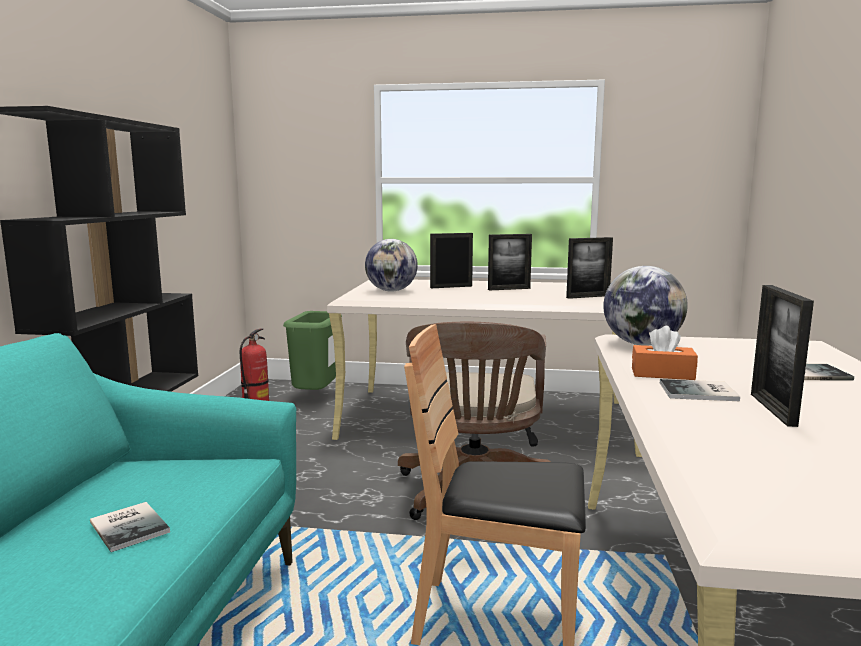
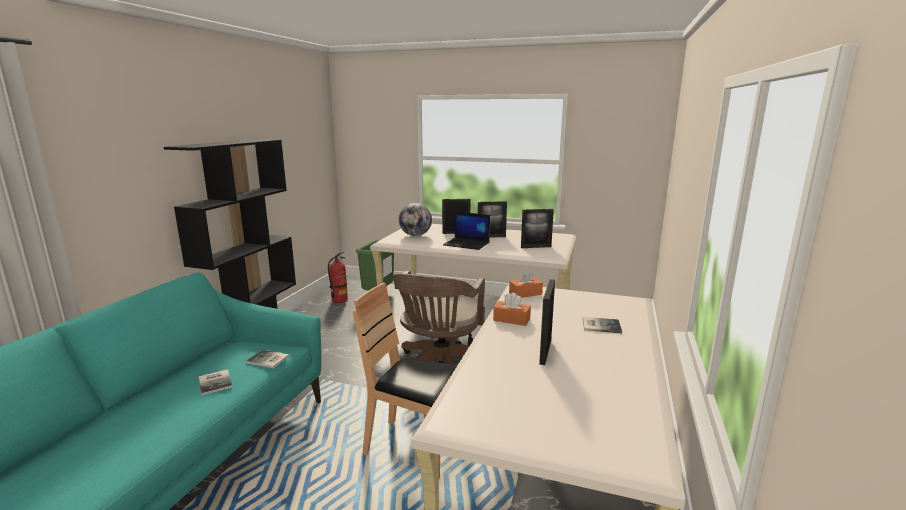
camera: 10 degrees right, 5 degrees up
(482, 297) = (467, 244): none -> laptop
(641, 344) = (525, 294): globe -> orange tissue box
(700, 392) = (518, 335): book -> book (268, 360)

